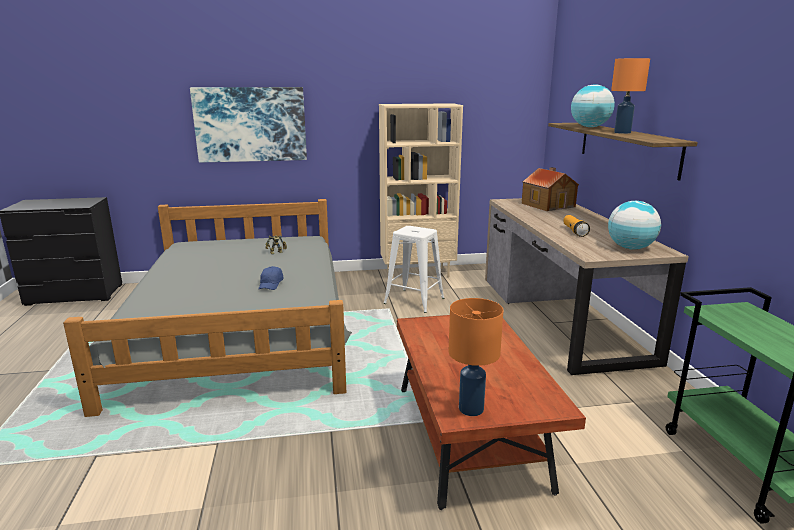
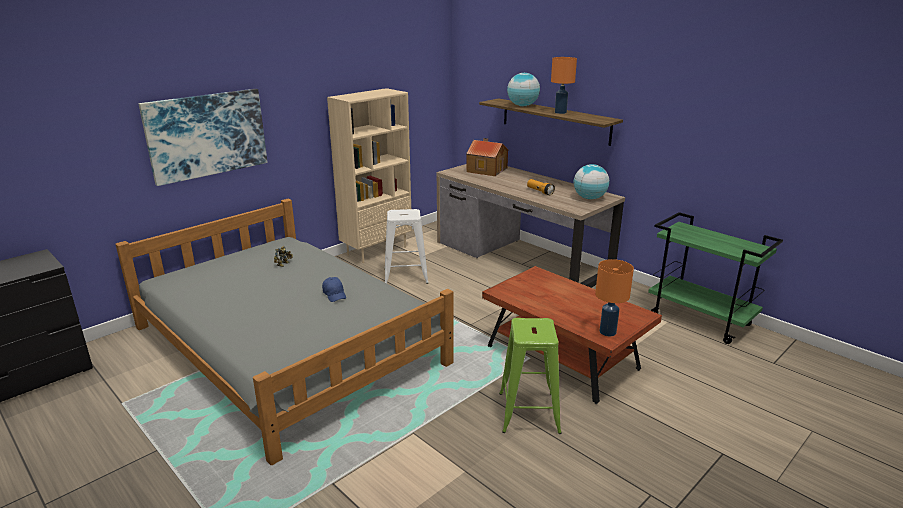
camera: 35 degrees left, 5 degrees up
(350, 479) = (529, 412): none -> green stool

